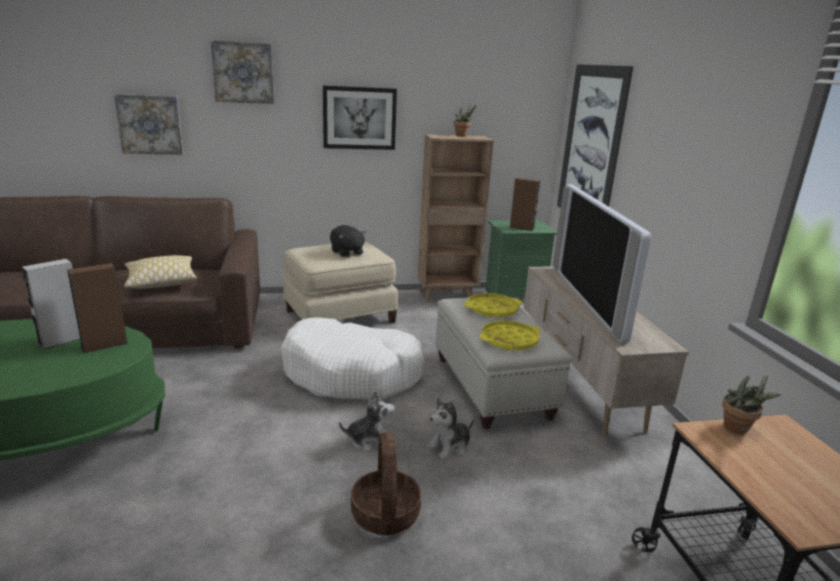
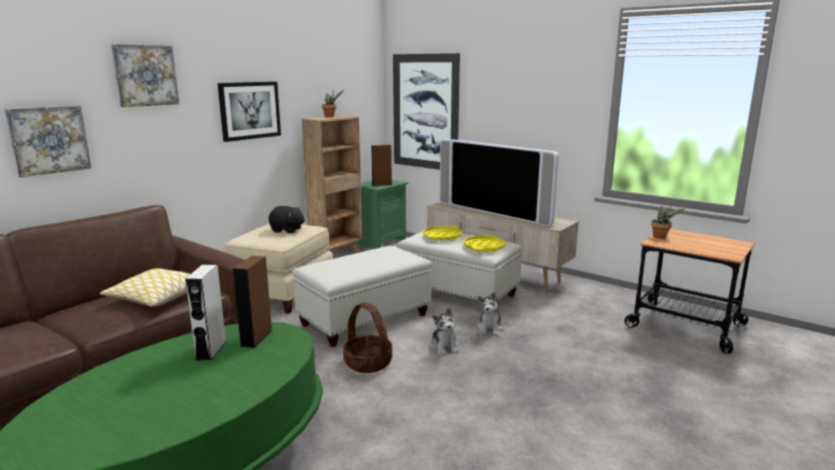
camera: 40 degrees left, 5 degrees down
(352, 373) = (364, 320): white dog bed -> white ottoman
(368, 440) = (444, 347): plush toy -> plush toy turned 120 degrees clockwise
(385, 513) = (516, 371): basket -> basket (367, 363)

